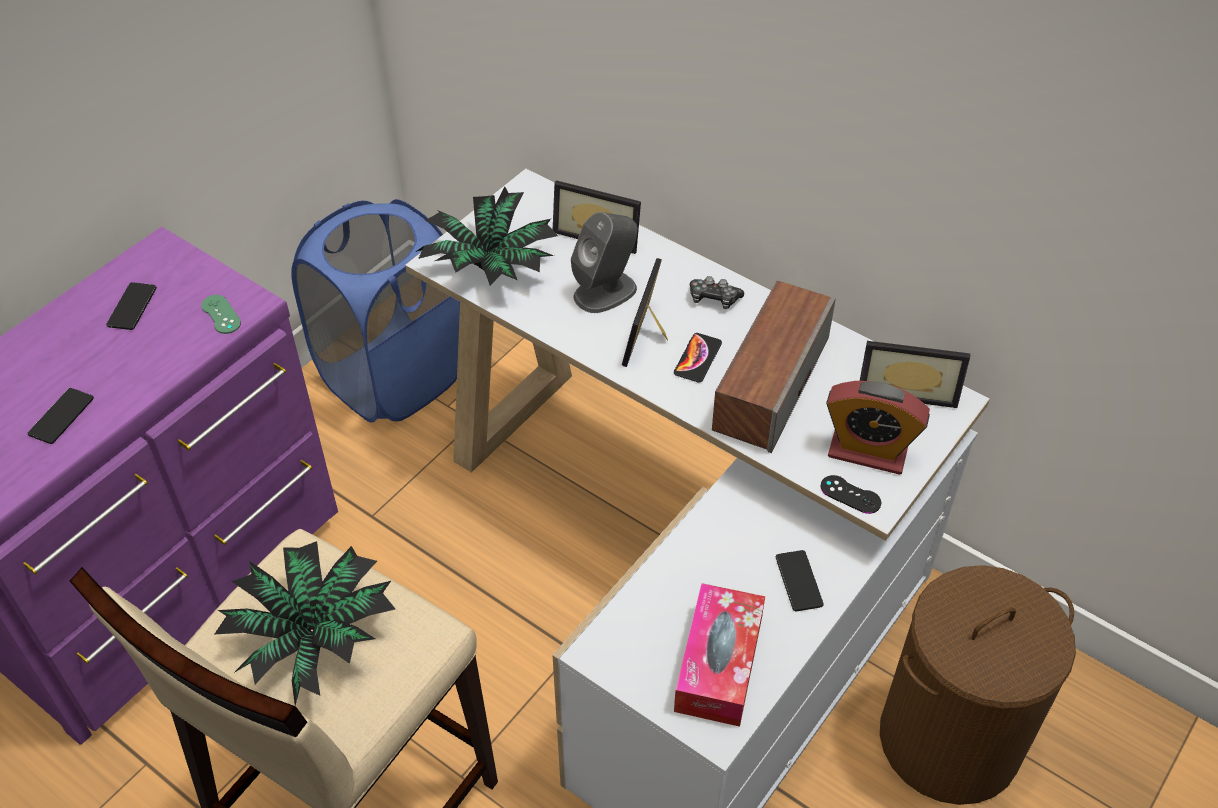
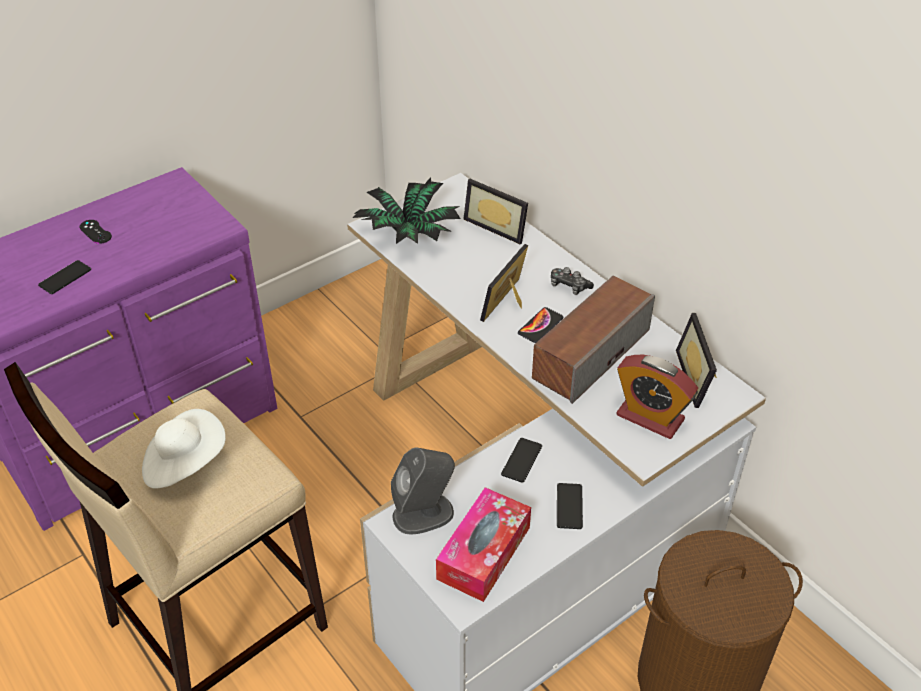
camera: 15 degrees right, 5 degrees down
(132, 307) = (140, 215): phone -> phone (521, 460)
(221, 314) = (198, 231): green game controller -> none
(316, 638) = (185, 463): potted plant -> white hat
(394, 377) = (349, 322): blue laundry basket -> none
(606, 291) = (488, 267): grey speaker -> grey speaker (424, 514)
(850, 494) = (624, 446): black game controller -> black game controller (95, 232)
(907, 388) = (699, 377): picture frame -> picture frame turned 60 degrees clockwise

